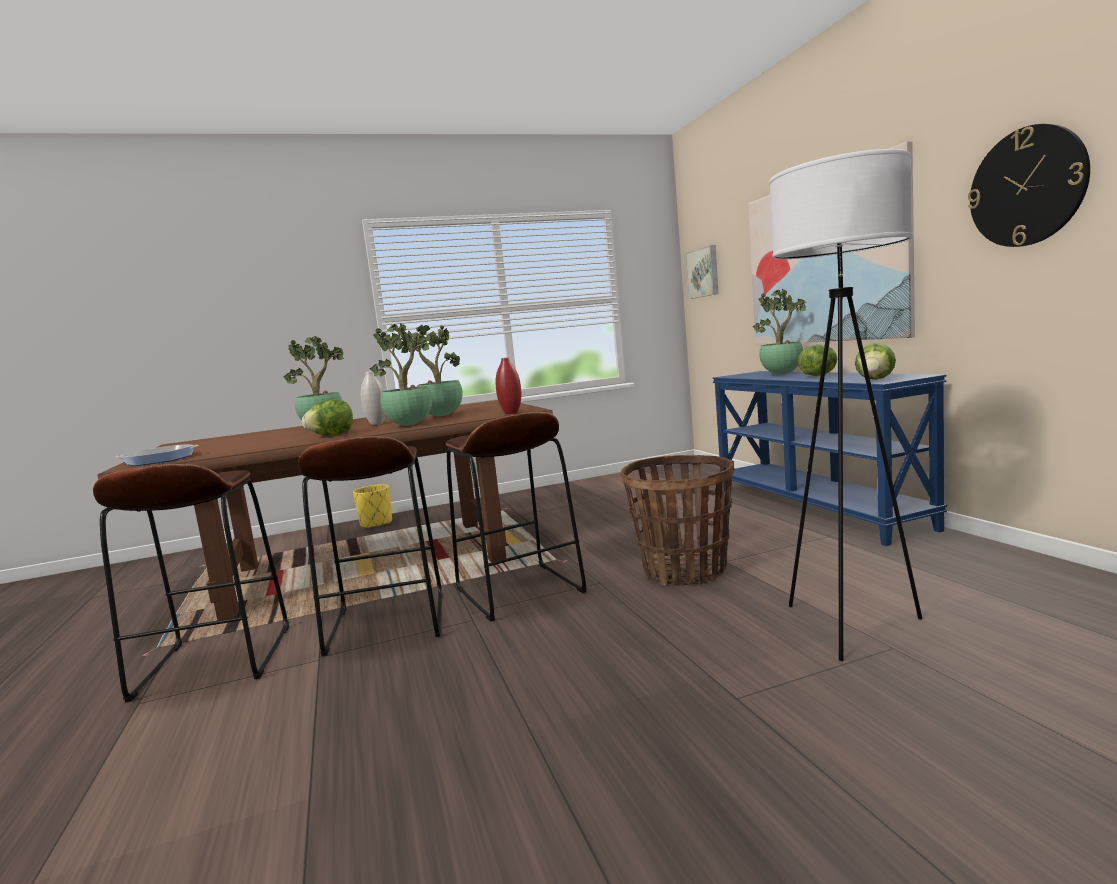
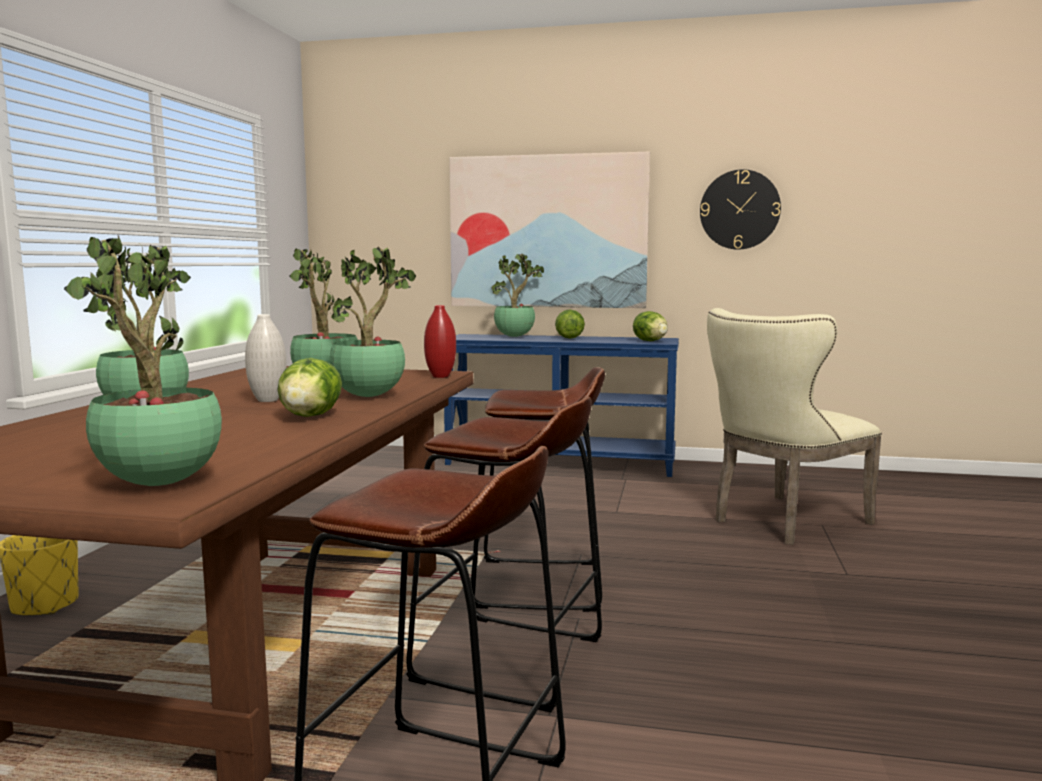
camera: 60 degrees left, 0 degrees up
(160, 460) = (158, 484): frying pan -> potted plant
(684, 571) = (611, 526): basket -> none
(703, 272) = (357, 218): picture -> none
(851, 627) = (783, 522): white floor lamp -> beige chair

